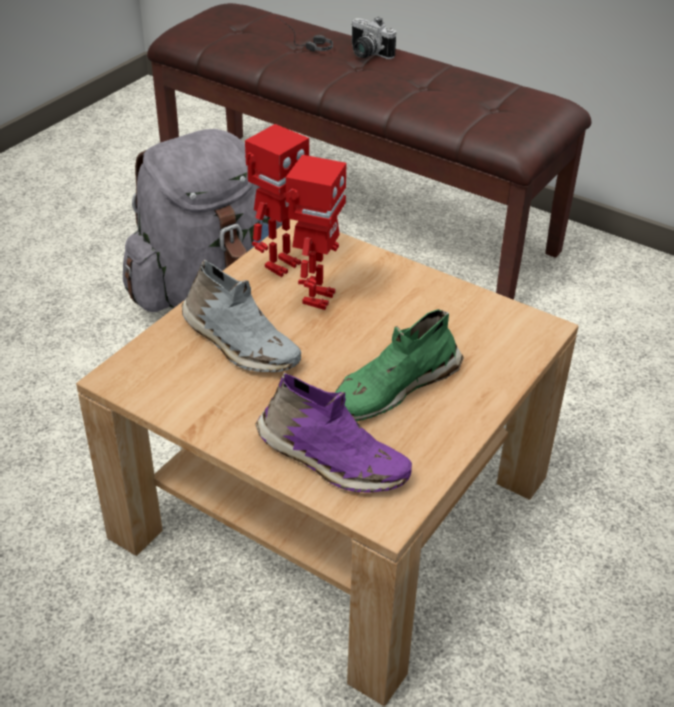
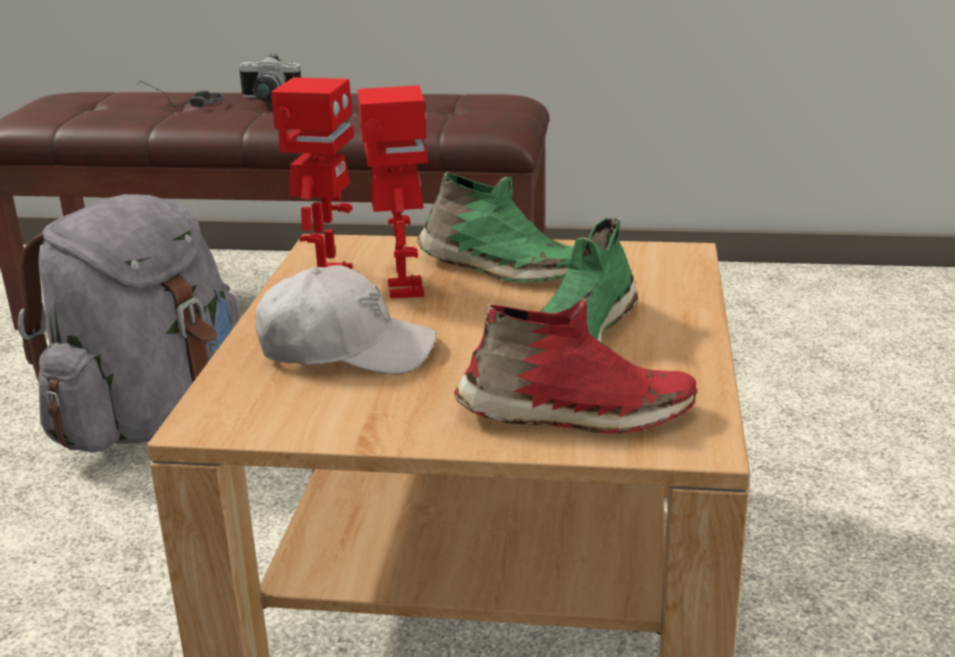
camera: 25 degrees left, 15 degrees down
(239, 343) = (345, 349): grey shoe -> white cap
(331, 460) = (575, 416): purple shoe -> red shoe
(397, 299) = (500, 269): none -> green shoe

